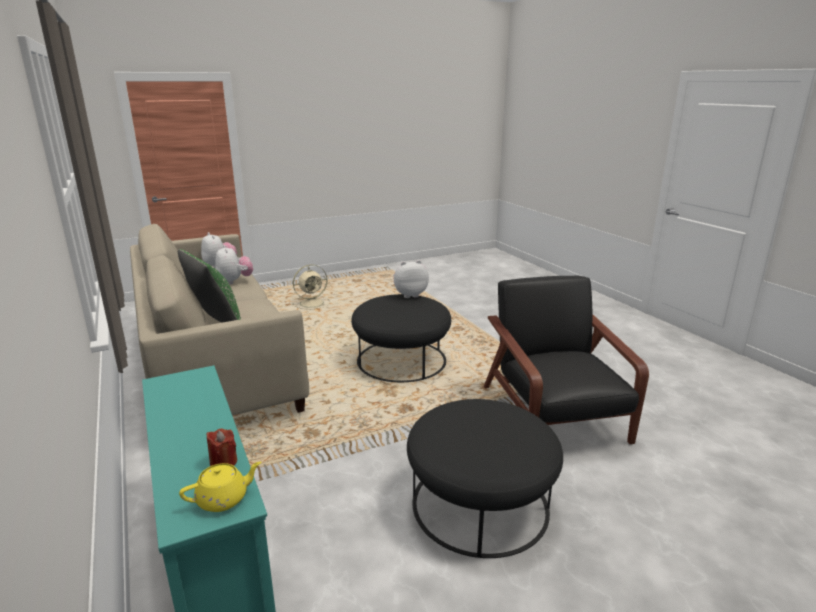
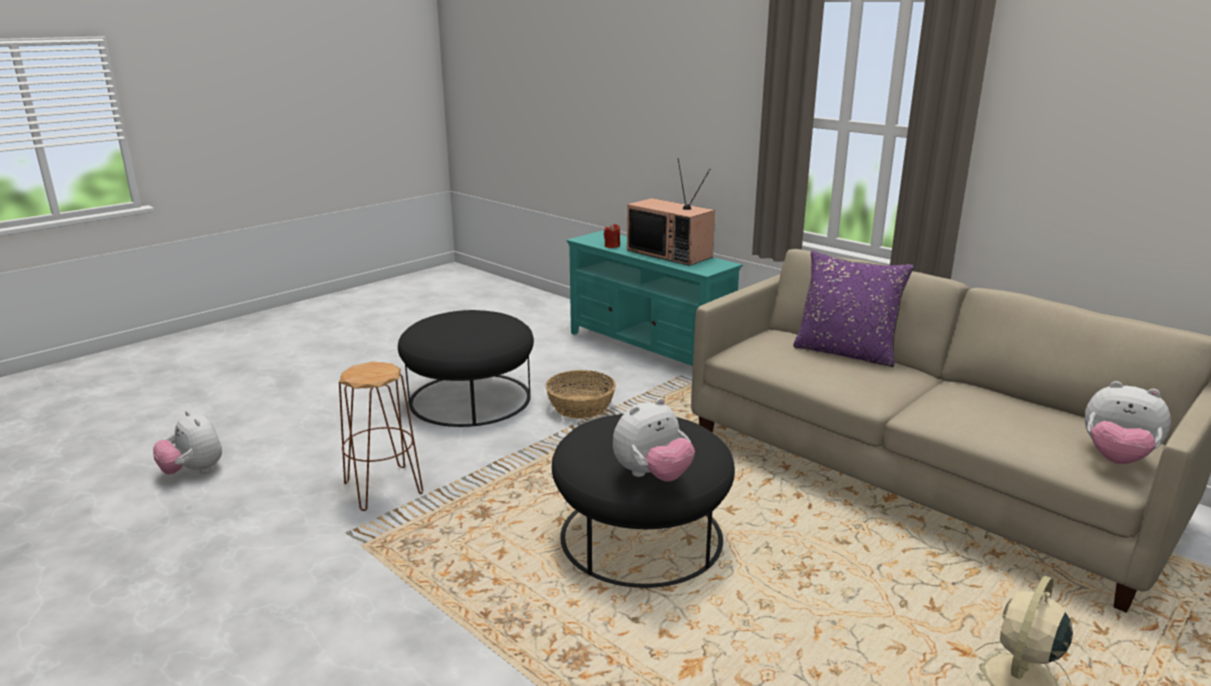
camera: 160 degrees right, 0 degrees up
(178, 419) = (671, 253): none -> television
(215, 320) = (845, 353): green pillow -> purple pillow
(224, 499) = (592, 239): yellow teapot -> none
(235, 281) = (974, 416): plush toy -> plush toy (194, 471)
(372, 464) = (581, 407): none -> basket
(554, 415) = (382, 488): black armchair -> brown stool

